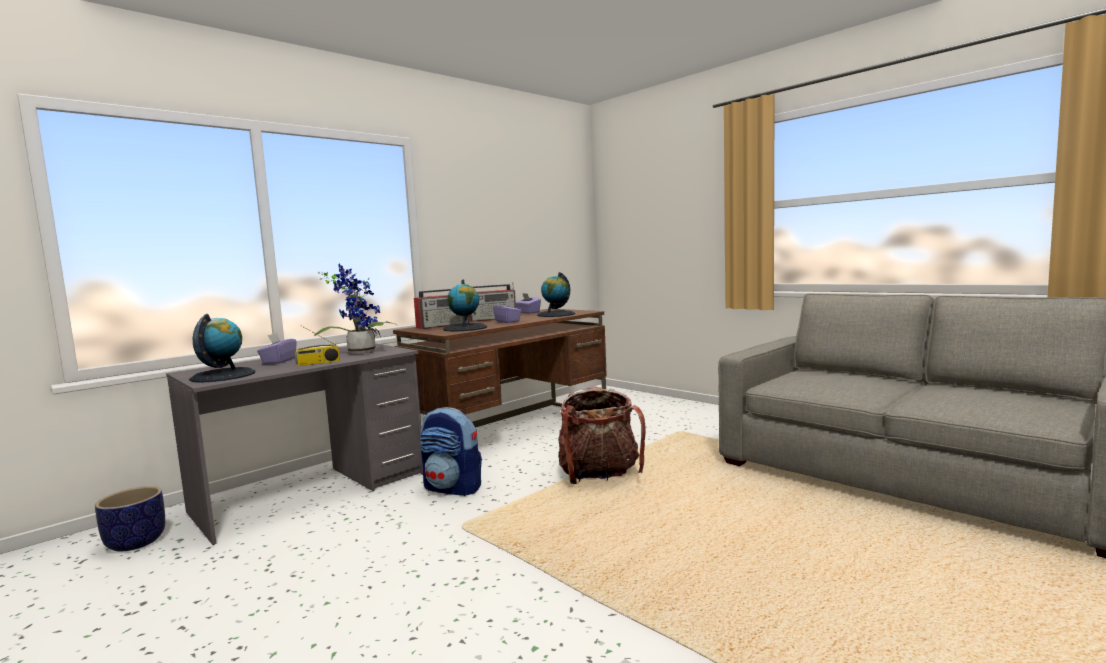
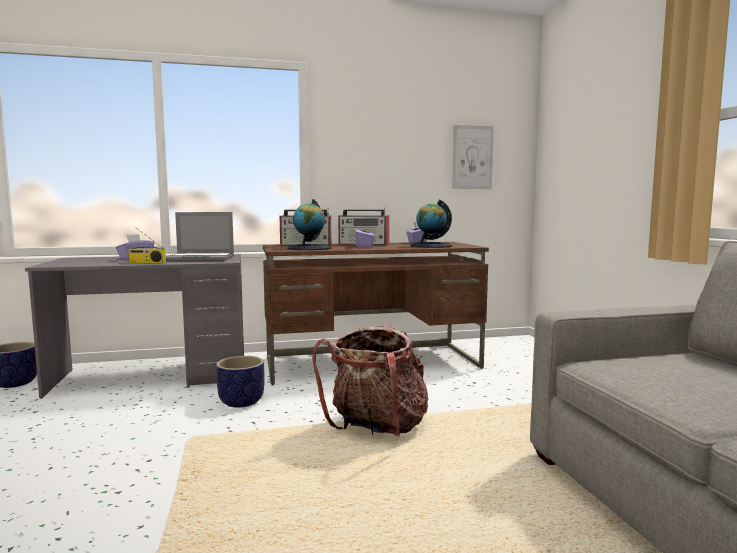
camera: 30 degrees right, 0 degrees up
(223, 376) = (70, 263): globe -> none
(360, 352) = (201, 259): potted plant -> laptop
(453, 488) = (242, 402): backpack -> planter
(550, 230) = (472, 157): none -> picture

